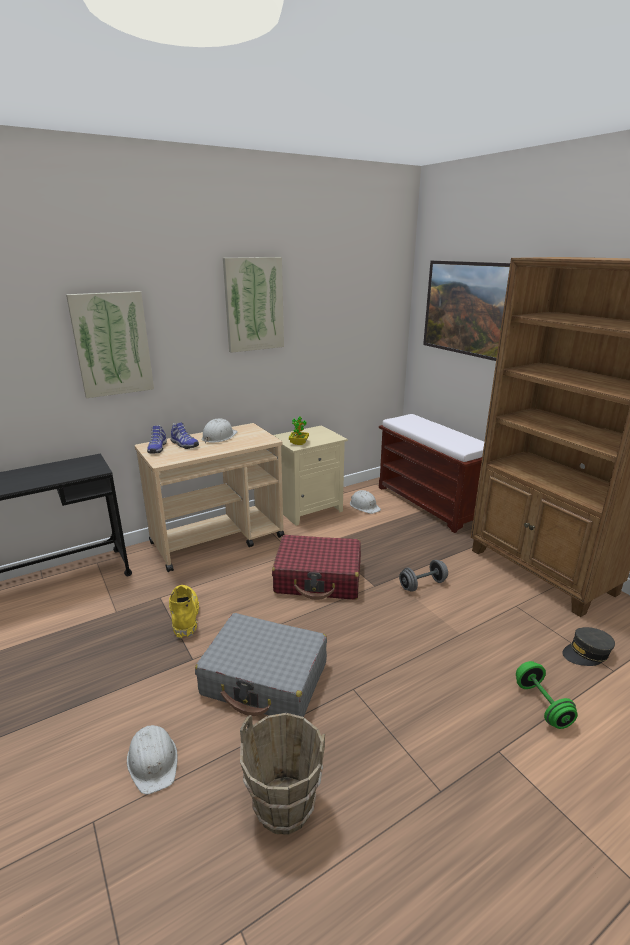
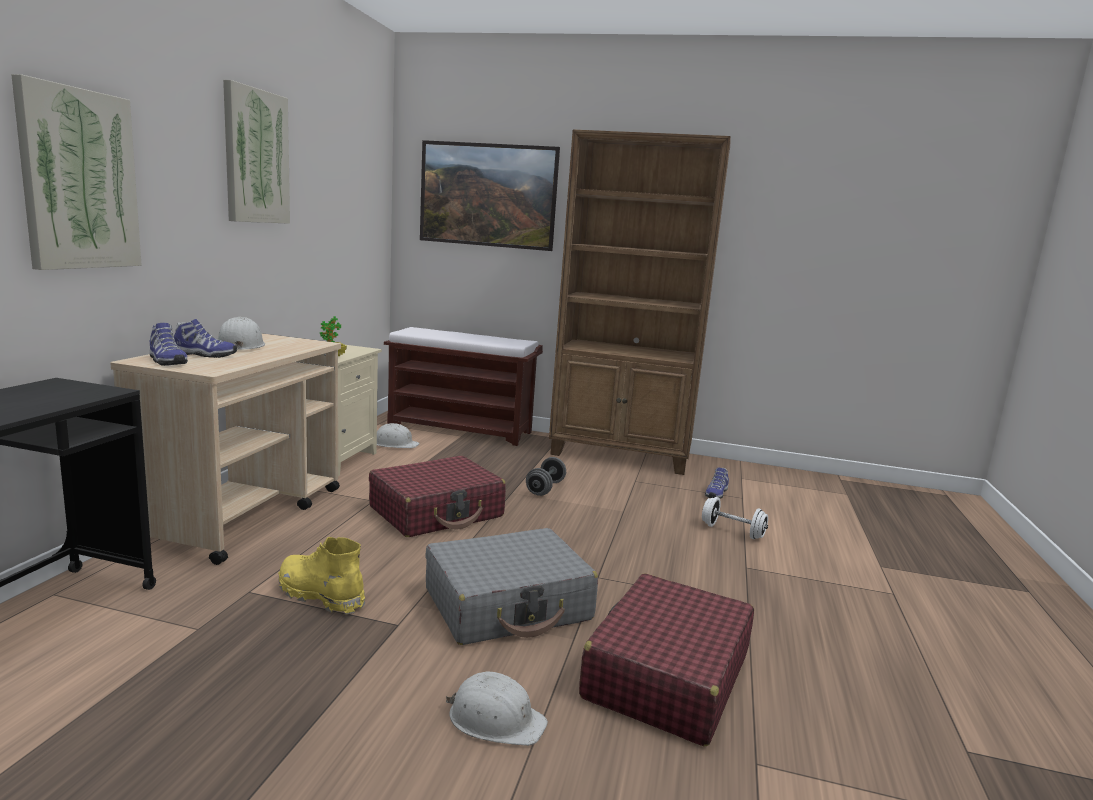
camera: 45 degrees left, 10 degrees down
(284, 807) = (666, 676): brown bucket -> red suitcase
(542, 705) = (732, 531): green dumbbell -> white dumbbell
(586, 653) = (715, 494): grey cap -> shoe

